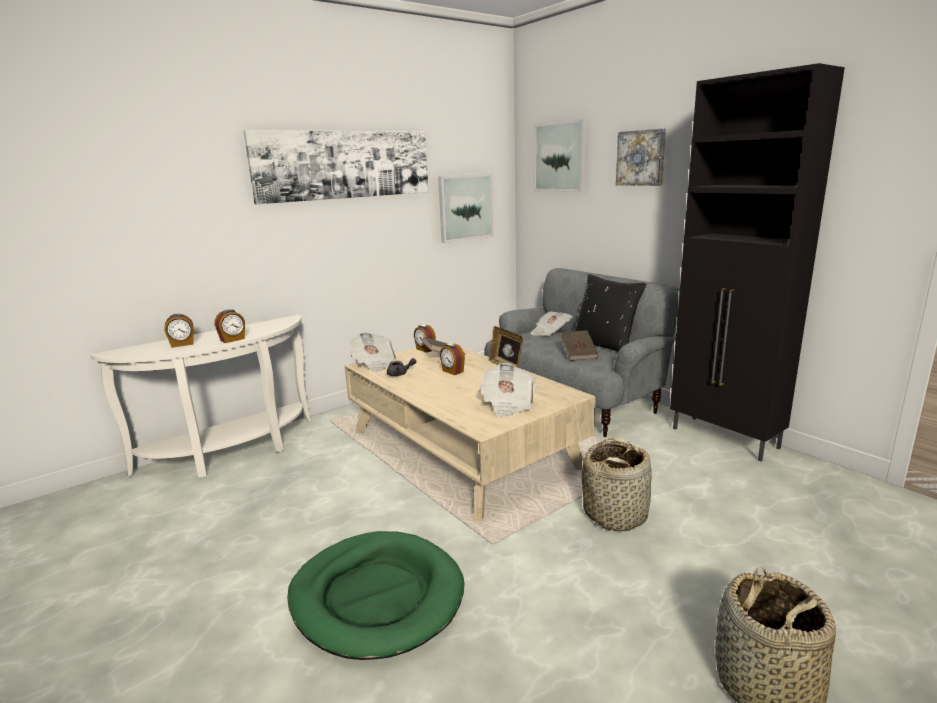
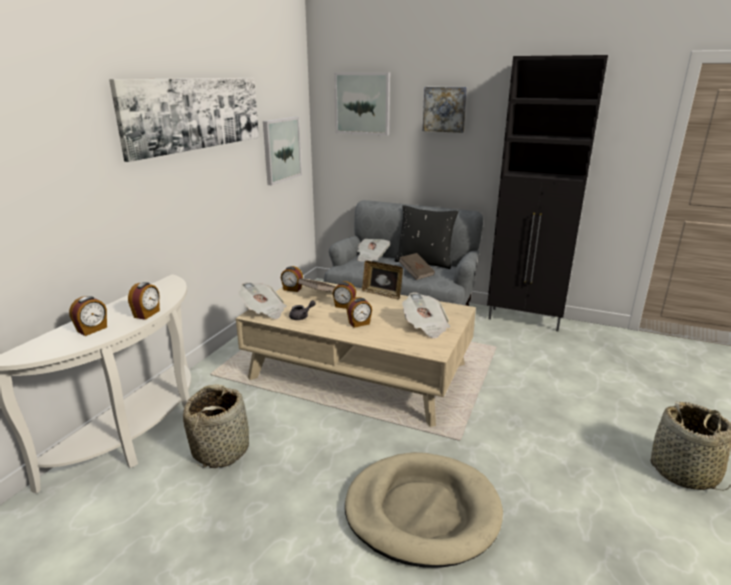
camera: 30 degrees left, 5 degrees up
(377, 597) = (422, 511): green dog bed -> beige dog bed
(444, 389) = (359, 323): none -> alarm clock
(615, 514) = (514, 392): basket -> basket (221, 450)

